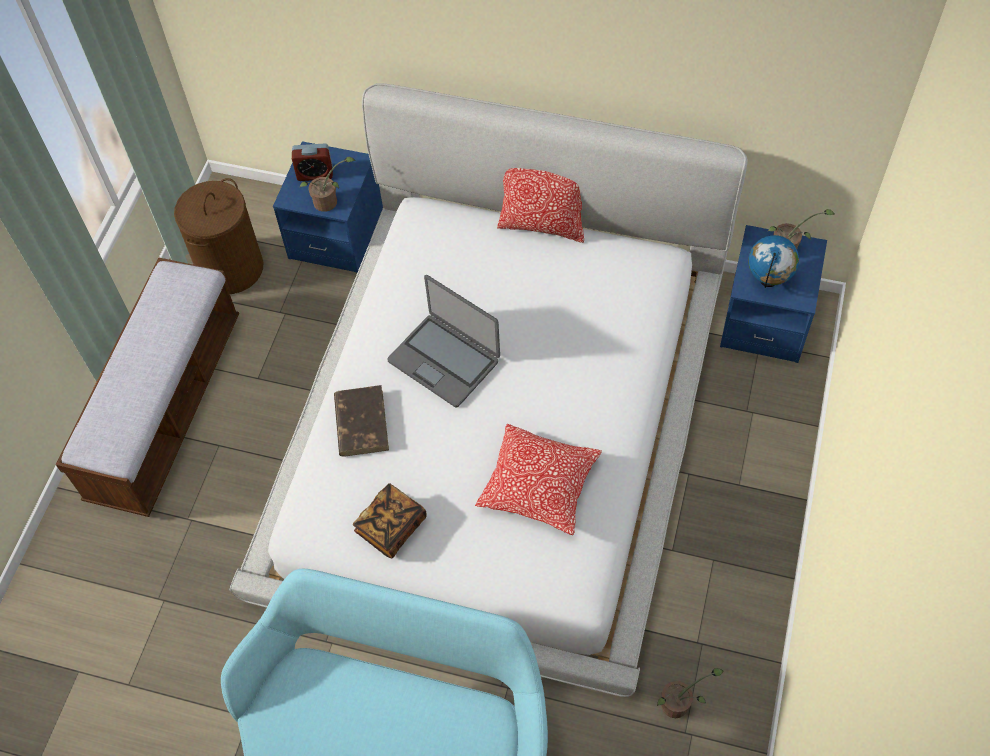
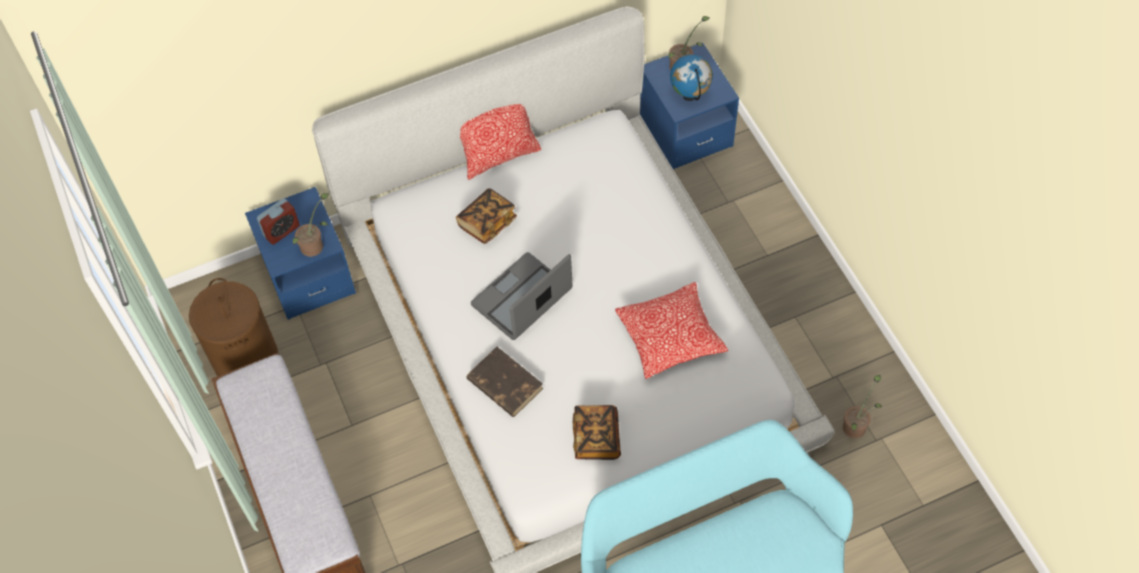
camera: 40 degrees left, 0 degrees up
(444, 360) = (522, 298): laptop -> laptop turned 135 degrees clockwise
(477, 275) = (487, 223): none -> book

